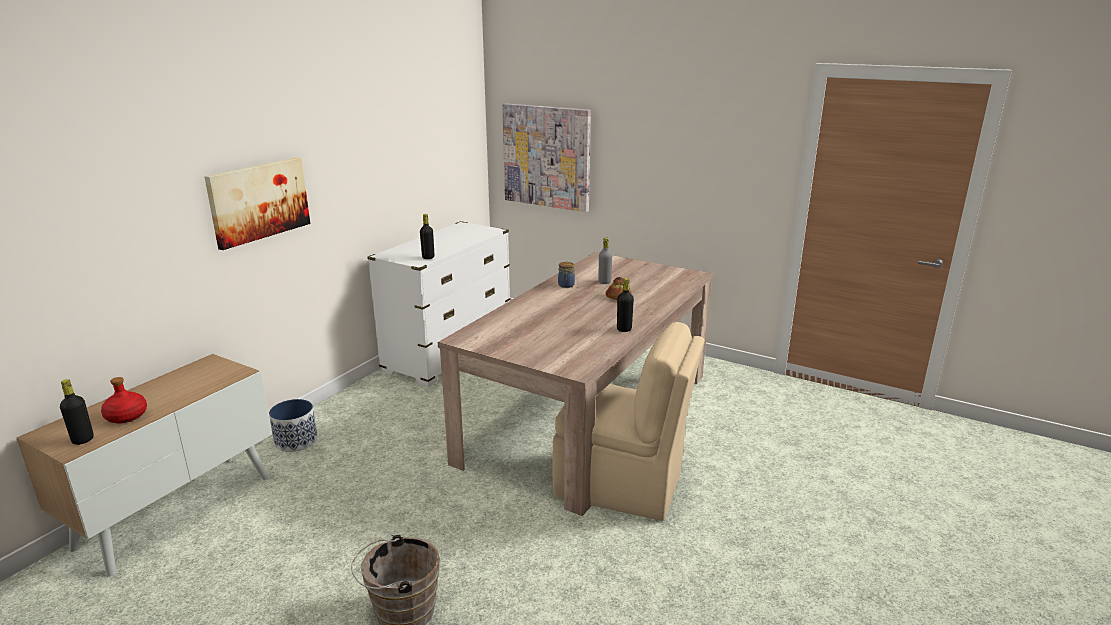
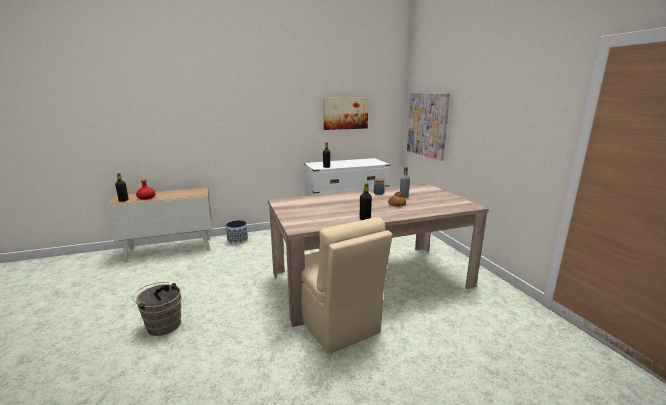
camera: 40 degrees right, 5 degrees down
(259, 201) = (242, 122): picture -> picture (345, 113)

